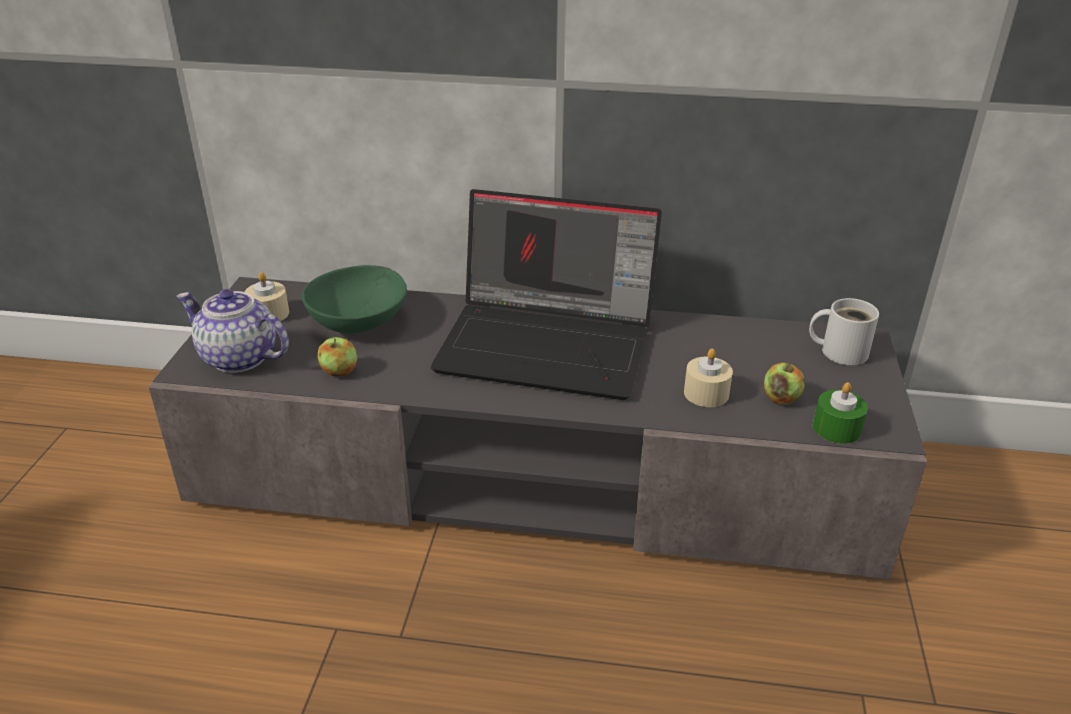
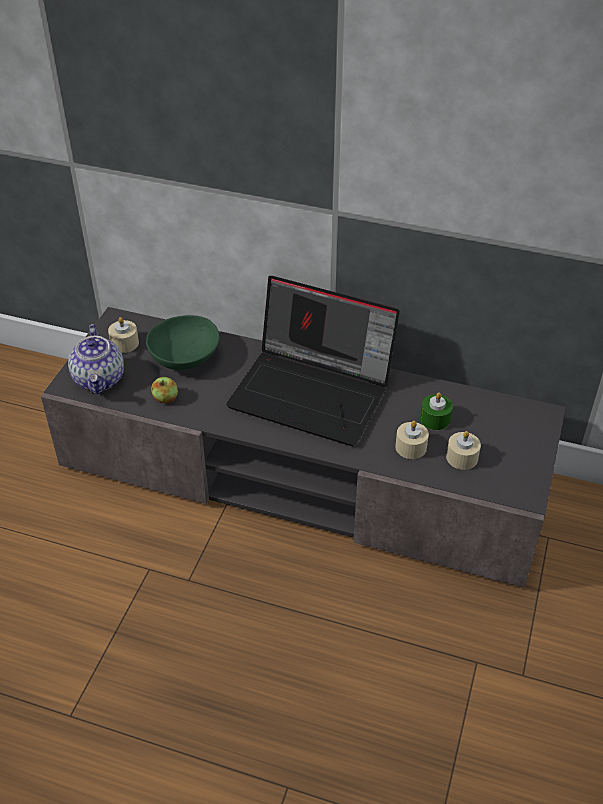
camera: 10 degrees right, 10 degrees up
(238, 358) = (100, 379): teapot -> teapot turned 135 degrees counterclockwise
(781, 398) = (462, 457): apple -> beige candle
(837, 428) = (491, 487): green candle -> green candle (435, 419)
(840, 351) = (520, 423): white mug -> none

